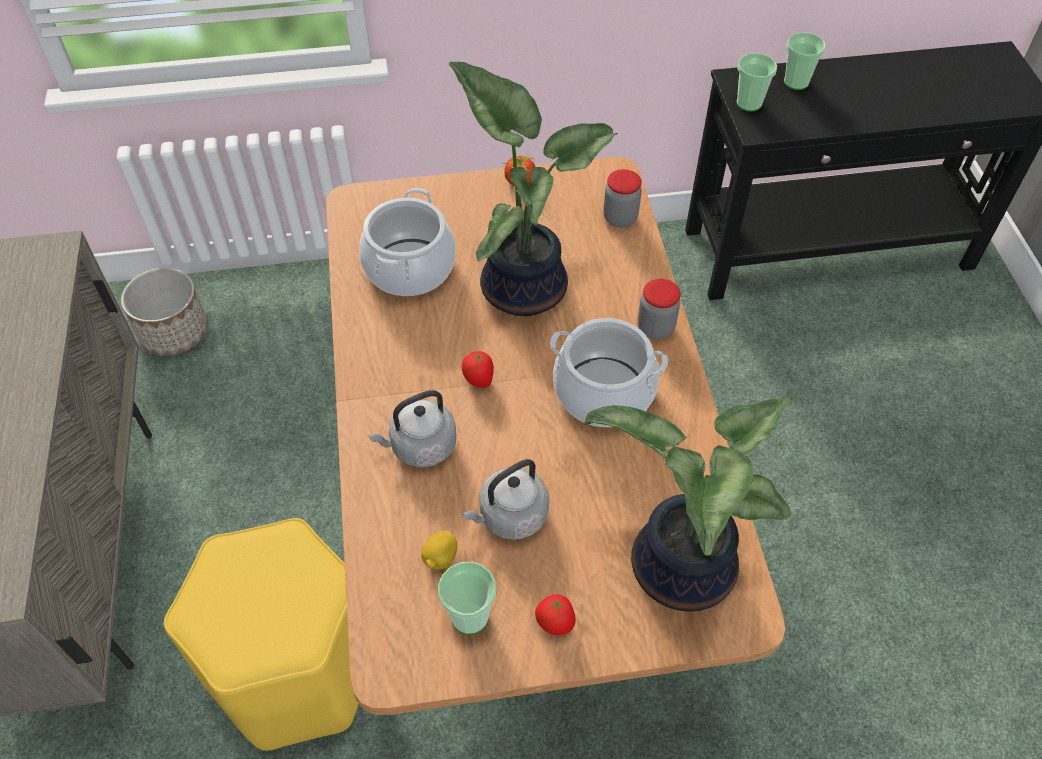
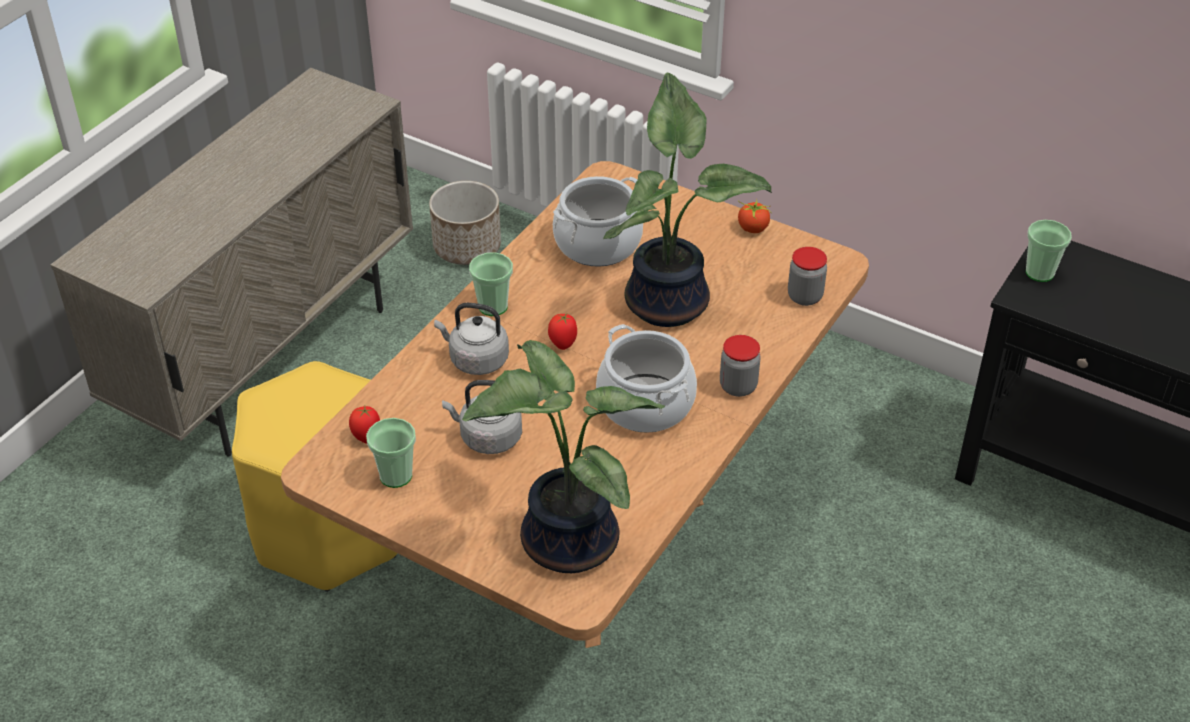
camera: 40 degrees right, 10 degrees down
(440, 558) = (415, 432): lemon -> none
(555, 624) = (444, 516): tomato -> tomato (366, 437)
(796, 82) = (1111, 278): cup -> cup (493, 306)

